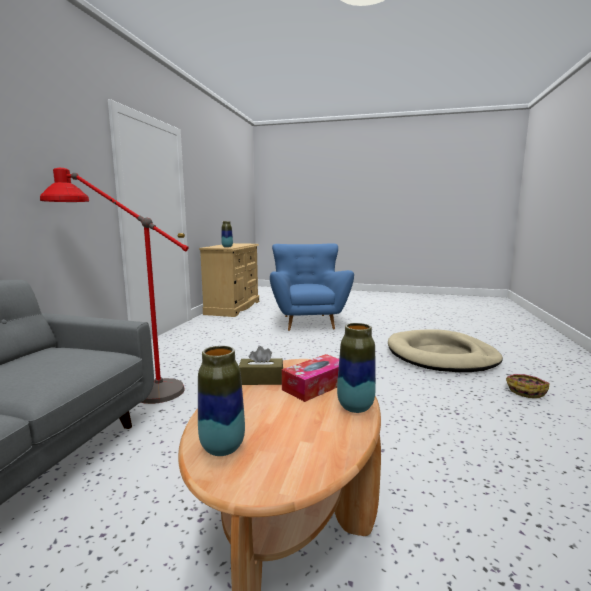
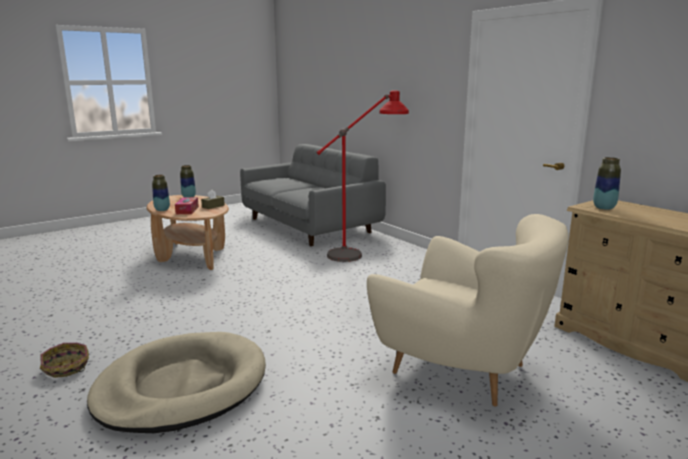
camera: 130 degrees right, 5 degrees up
(307, 322) = (462, 369): blue armchair -> beige armchair

